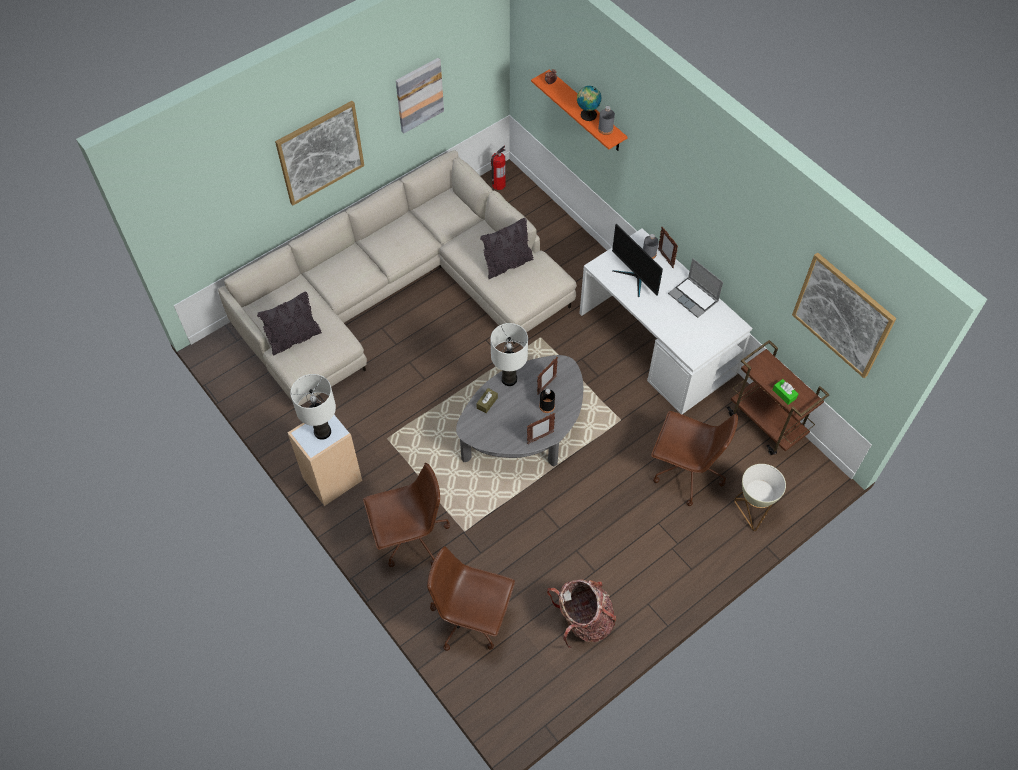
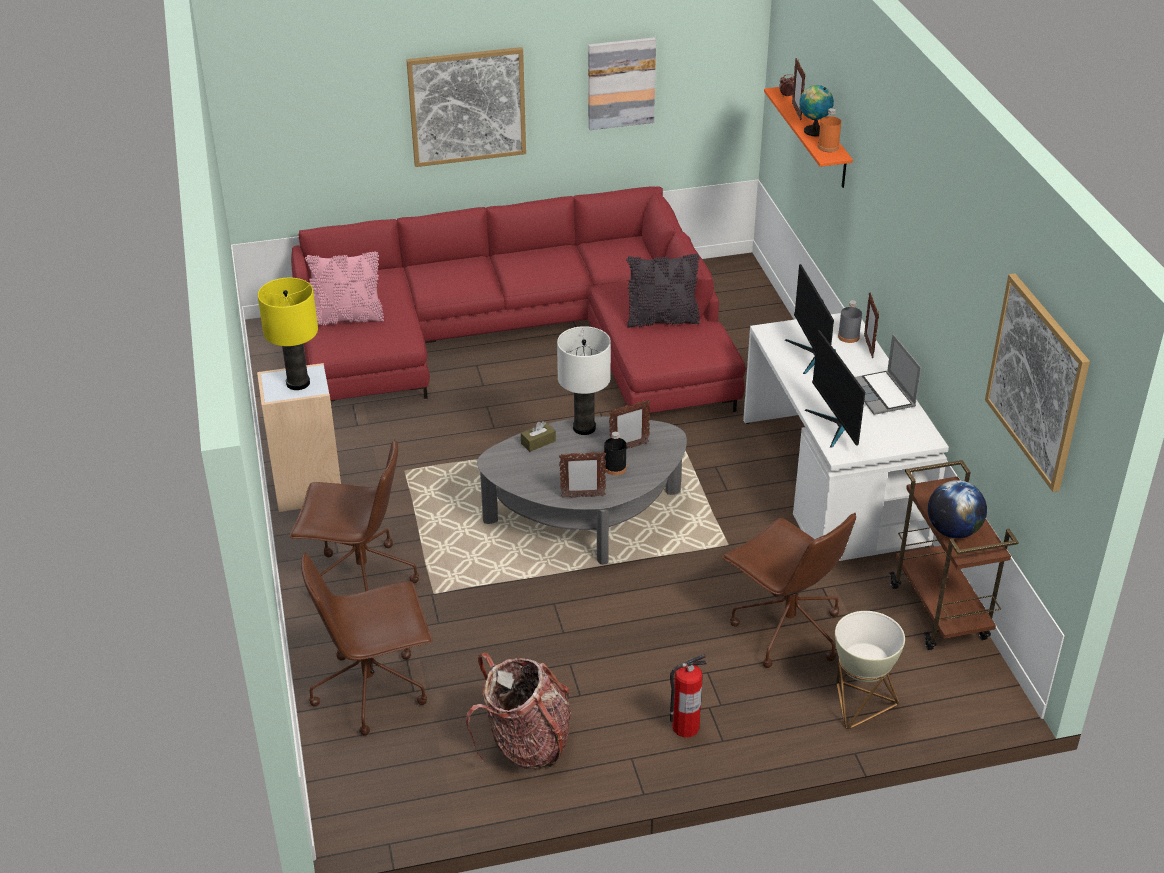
camera: 25 degrees right, 20 degrees down
(294, 338) = (348, 318): black pillow -> pink pillow
(322, 432) = (298, 383): white table lamp -> yellow table lamp
(400, 293) = (523, 340): beige sofa -> red sofa
(472, 619) = (375, 690): brown office chair -> brown office chair turned 60 degrees counterclockwise
(498, 185) = (721, 272): fire extinguisher -> fire extinguisher (685, 727)
(566, 98) = (796, 112): none -> picture frame
(605, 129) = (828, 147): grey bottle -> orange bottle
(679, 335) = (836, 425): none -> monitor
(784, 394) = (953, 531): green tissue box -> globe

